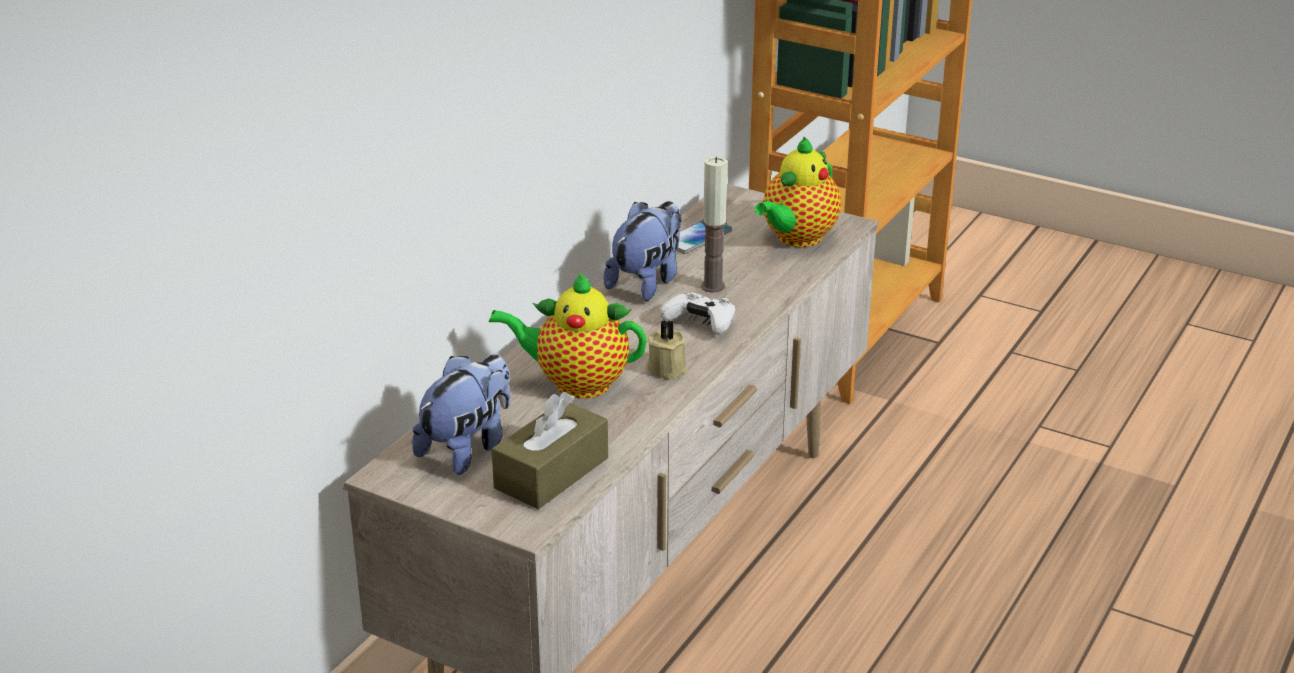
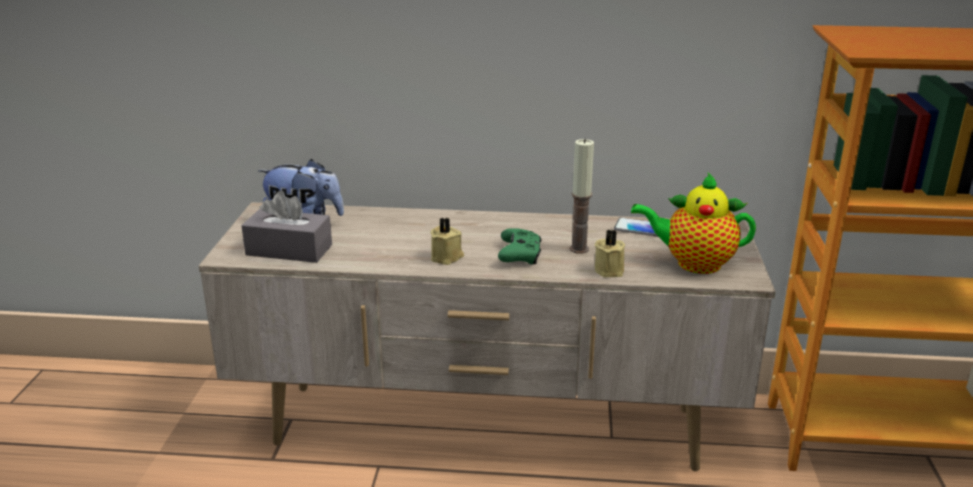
camera: 65 degrees right, 5 degrees down
(551, 473) = (289, 250): brown tissue box -> grey tissue box
(576, 383) = (402, 234): teapot -> none
(647, 282) = (559, 227): plush toy -> none
(701, 323) = (520, 256): white game controller -> green game controller
(776, 284) = (610, 270): none -> beige candle

